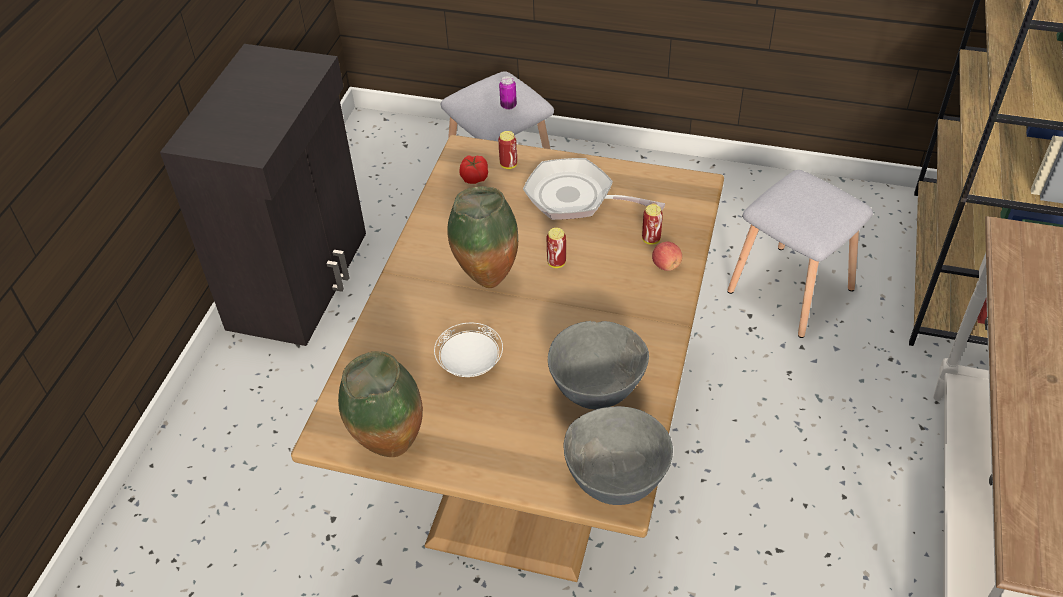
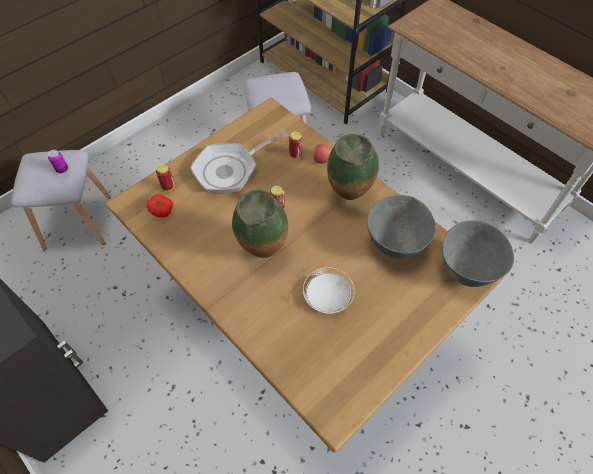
camera: 60 degrees left, 10 degrees up
(390, 450) = (371, 381): vase -> vase (349, 197)

